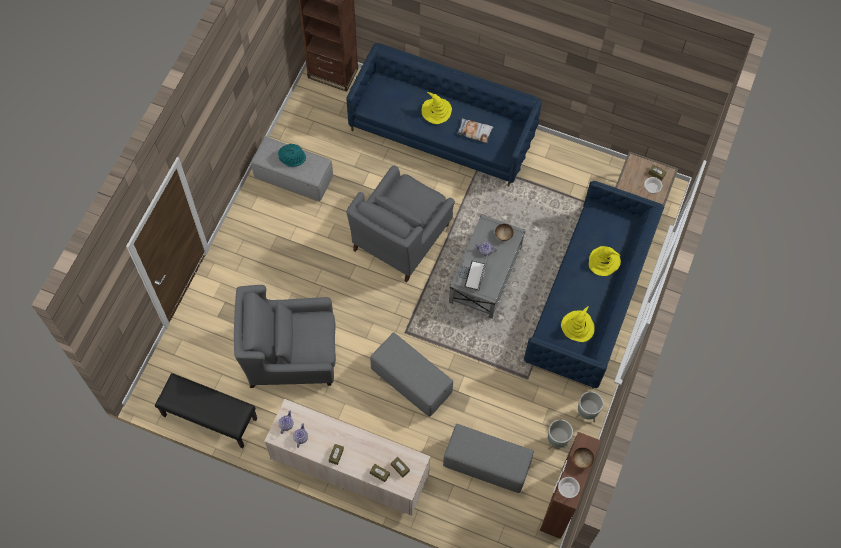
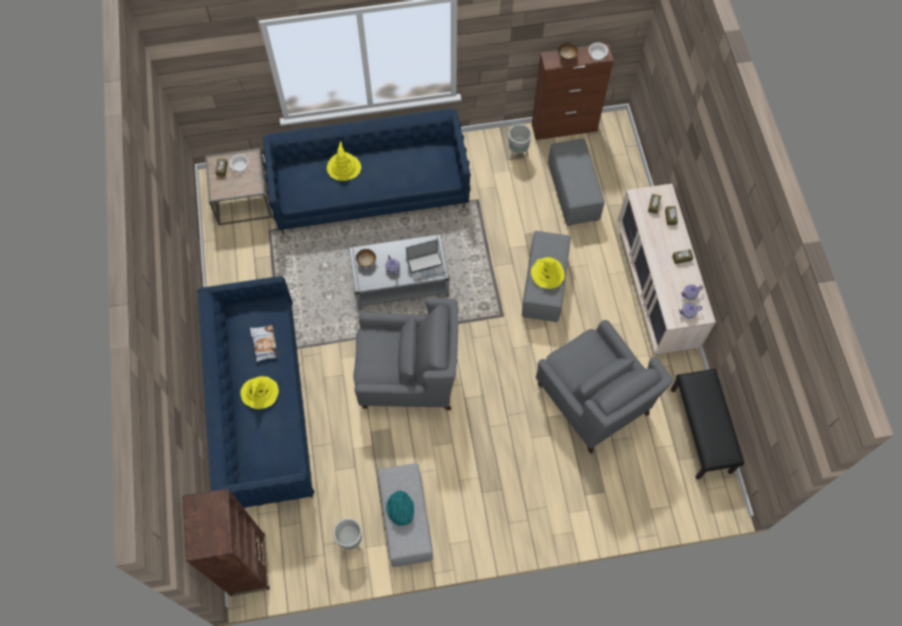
camera: 120 degrees left, 0 degrees up
(577, 326) = (422, 157): yellow hat -> yellow hat (547, 273)
(586, 414) = (479, 144): grey planter -> grey planter (351, 541)

